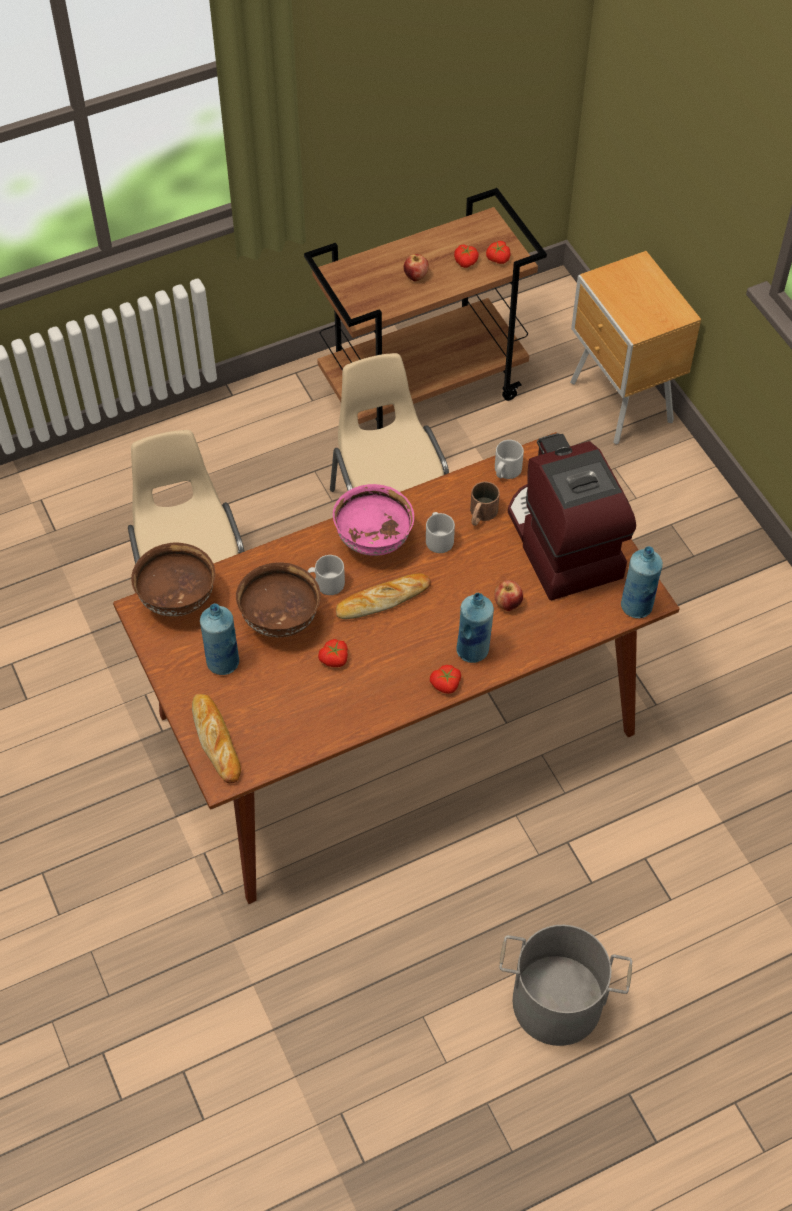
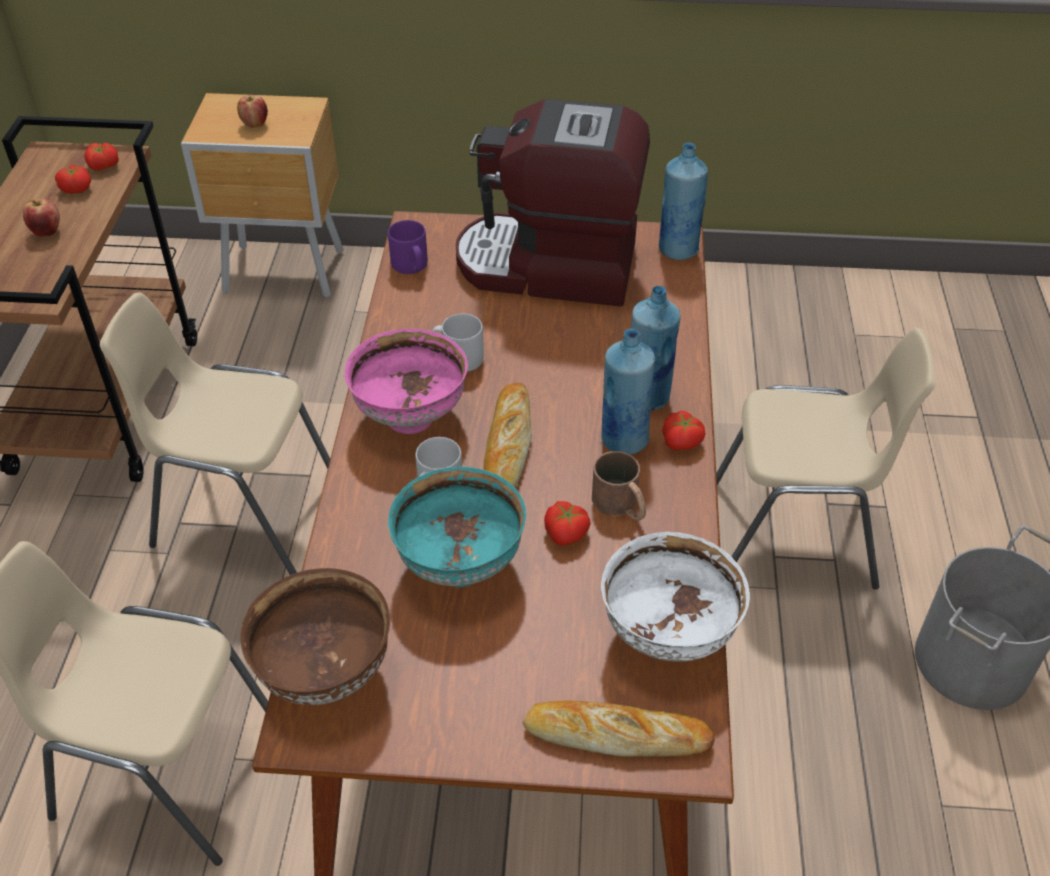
camera: 60 degrees left, 10 degrees down
(223, 662) = (480, 664): blue bottle -> blue bottle (623, 440)
(280, 621) = (458, 564): brown bowl -> turquoise bowl
(293, 736) = (667, 634): none -> white bowl
(481, 515) = (454, 310): brown mug -> brown mug (621, 506)
(506, 471) = (411, 266): grey mug -> purple mug
(507, 604) = (600, 341): apple -> apple (255, 124)
(596, 848) = (794, 536): none -> beige chair

